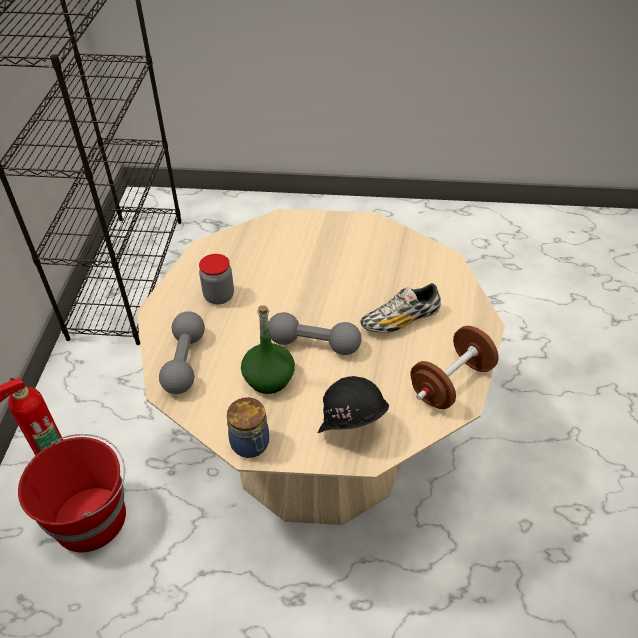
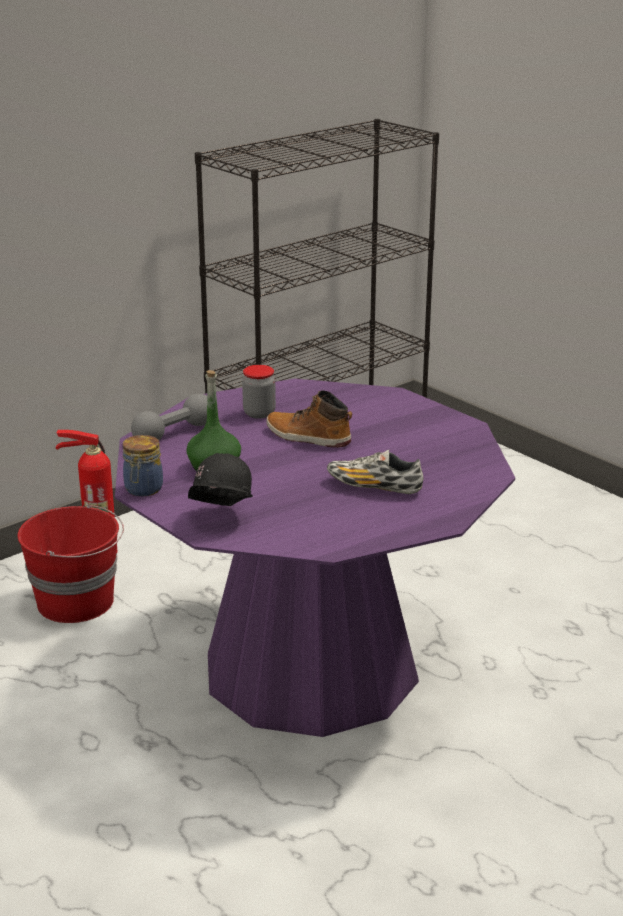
camera: 45 degrees right, 20 degrees down
(288, 299) = (307, 437): none -> boot
(314, 344) = (280, 467): grey dumbbell -> none
(318, 447) = (311, 667): beige dining table -> purple dining table
(450, 382) = (345, 535): brown dumbbell -> none

